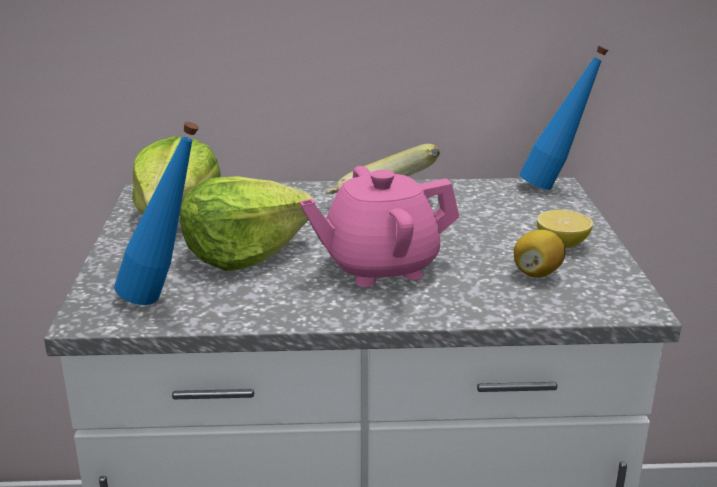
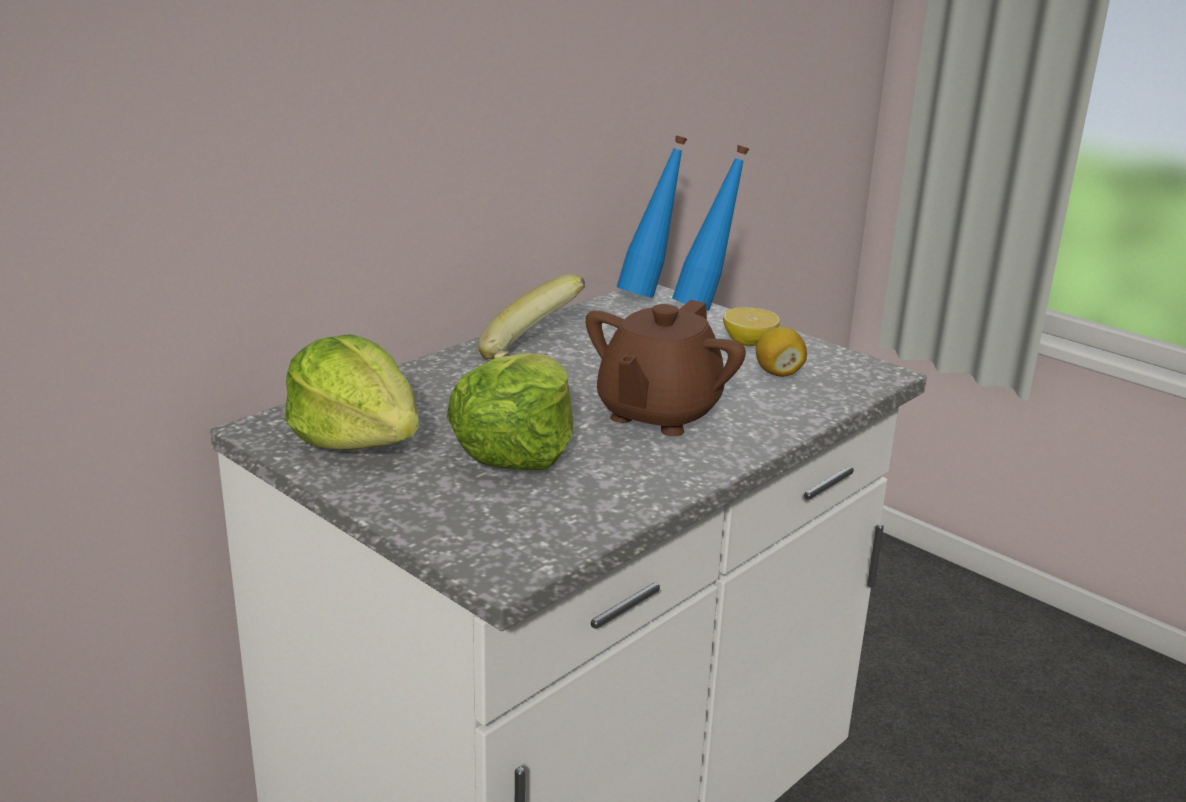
camera: 45 degrees left, 0 degrees up
(164, 299) = (538, 521): blue bottle -> blue bottle (706, 305)
(379, 267) = (658, 414): pink teapot -> brown teapot

